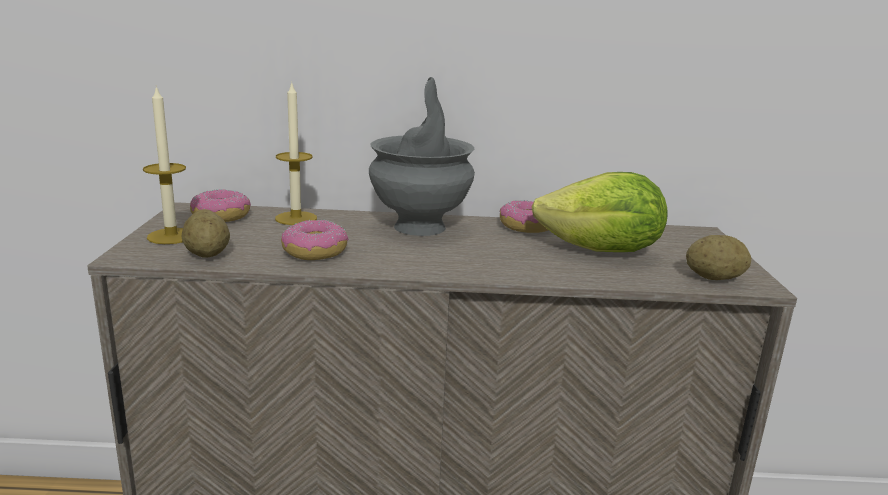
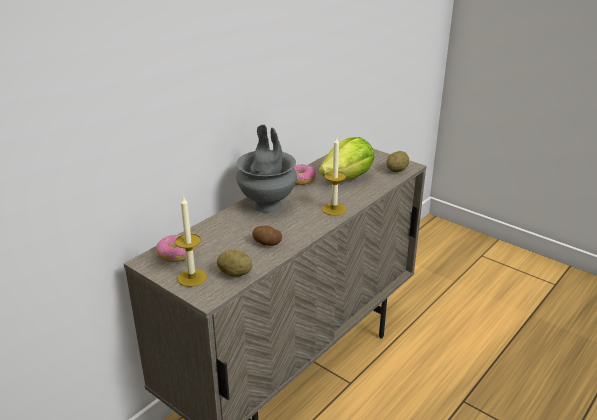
camera: 50 degrees left, 10 degrees up
(296, 218) = (210, 233): candle -> candle (334, 209)
(314, 251) = (266, 243): donut -> potato

